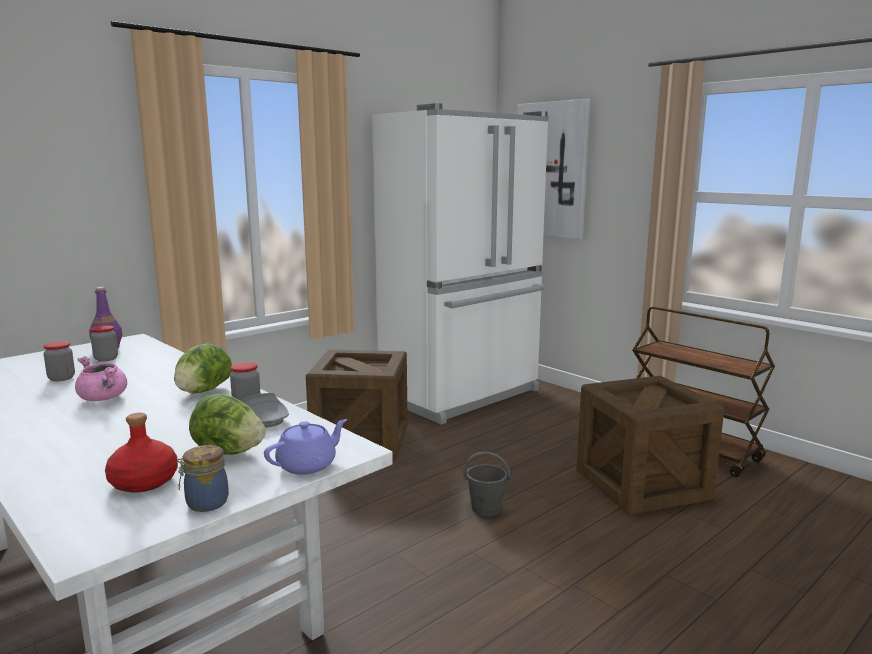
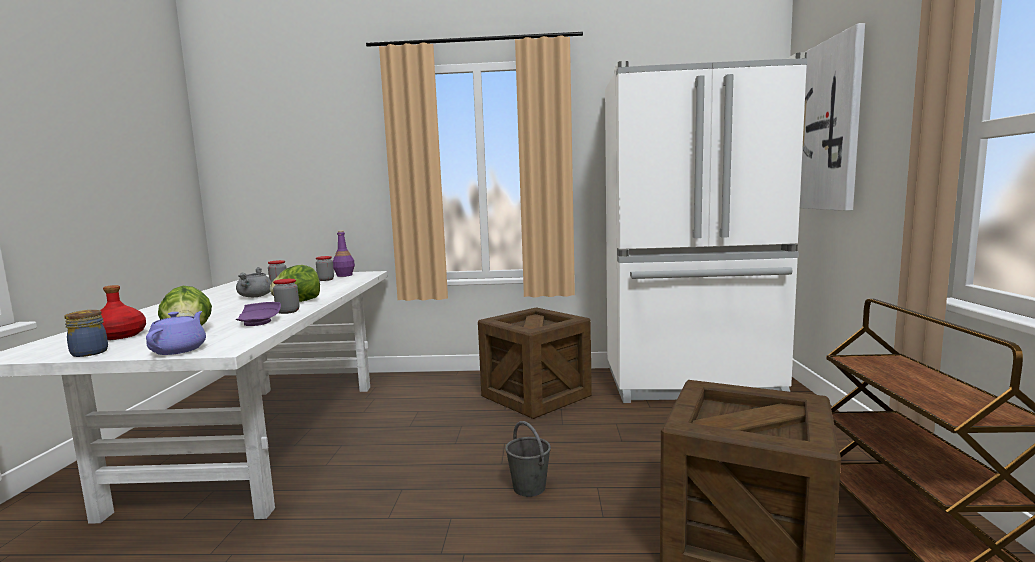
camera: 45 degrees right, 5 degrees down
(103, 398) = (255, 296): pink cooking pot -> grey cooking pot
(266, 420) = (259, 322): grey plate -> purple plate
(308, 465) = (179, 350): purple teapot -> purple teapot turned 90 degrees counterclockwise

